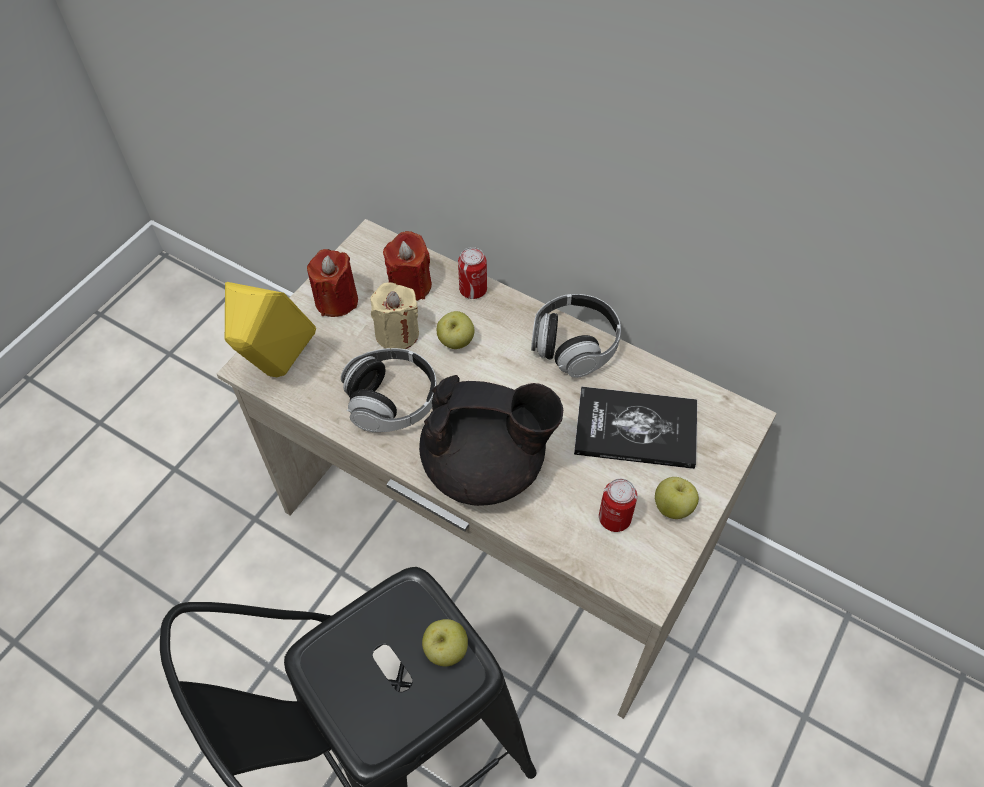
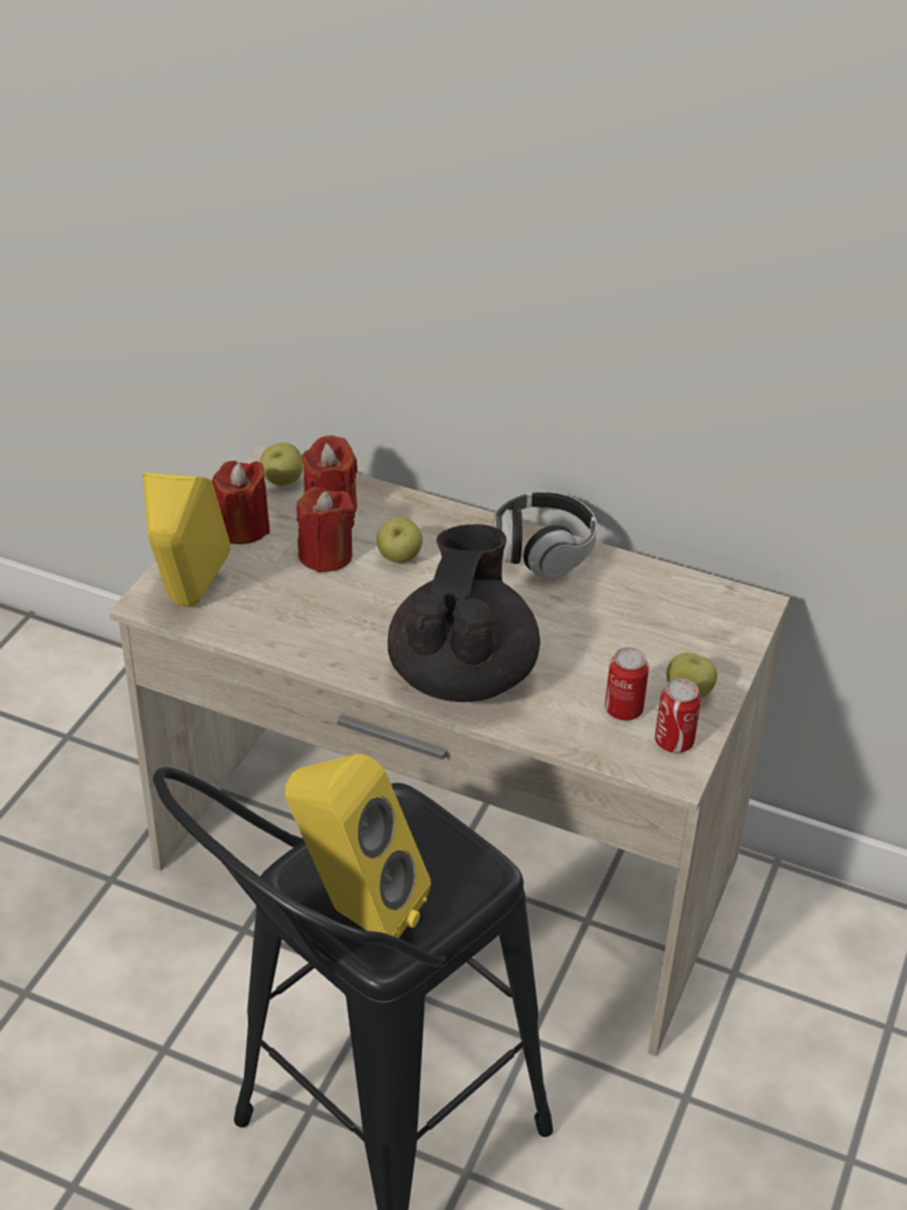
camera: 10 degrees left, 15 degrees down
(356, 699) = (355, 911): none -> yellow speaker
(392, 401) = (334, 621): headphones -> none
(397, 334) = (325, 555): beige candle -> red candle
(446, 650) = (451, 855): apple -> apple (282, 481)
(473, 290) = (408, 506): can -> can (674, 741)
(486, 466) = (462, 673): black teapot -> black teapot turned 75 degrees counterclockwise
(635, 429) = (631, 624): book -> none

